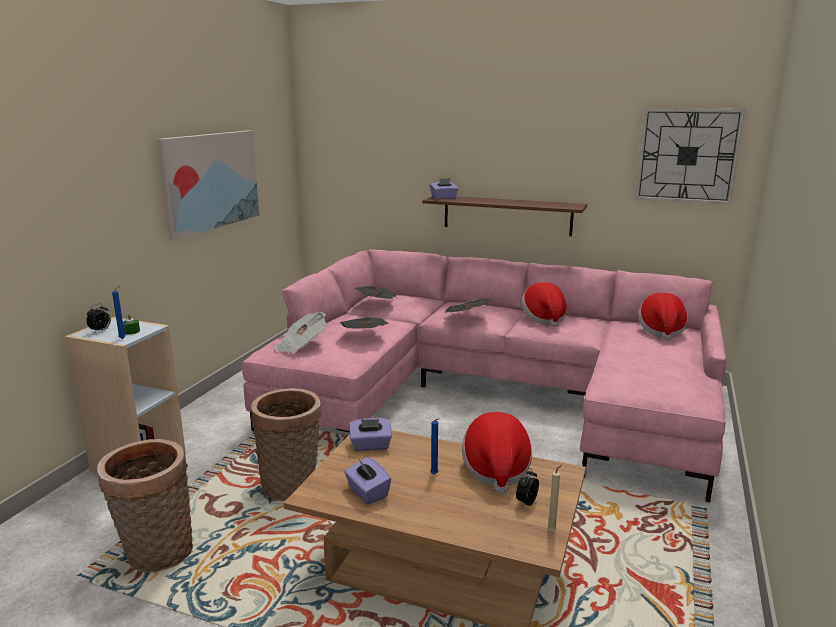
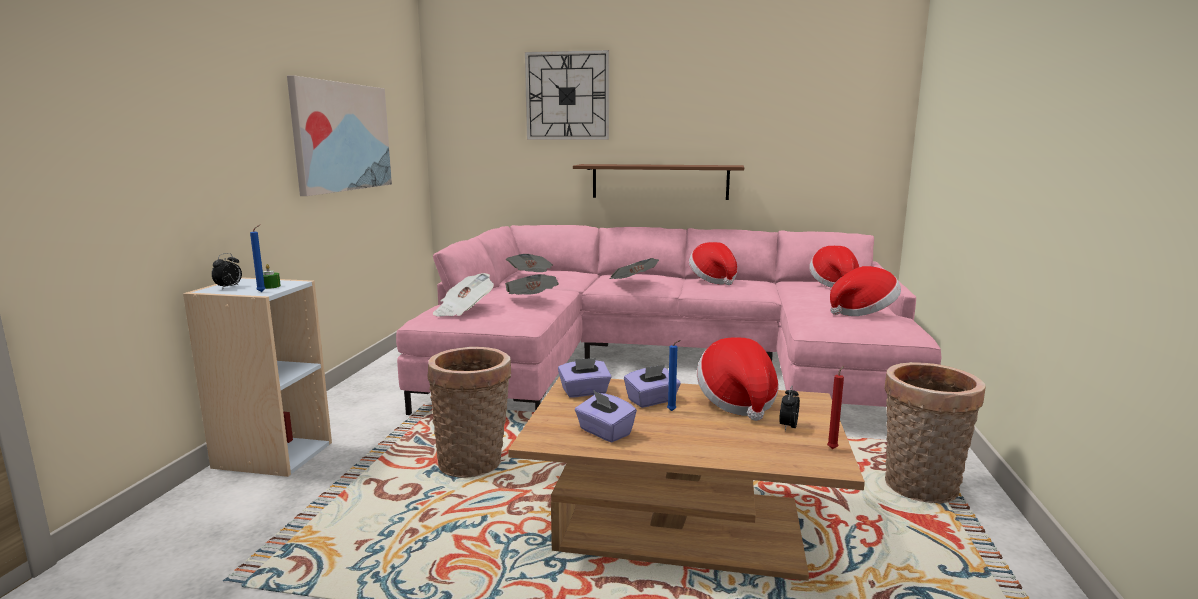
camera: 10 degrees left, 5 degrees down
(156, 555) = (326, 547): basket -> basket (920, 489)
(444, 198) = (594, 164): purple tissue box -> purple tissue box (652, 401)
(552, 531) = (833, 448): beige candle -> red candle
(665, 373) = (863, 312): none -> hat
(687, 155) = (841, 111): wall clock -> wall clock (567, 96)

